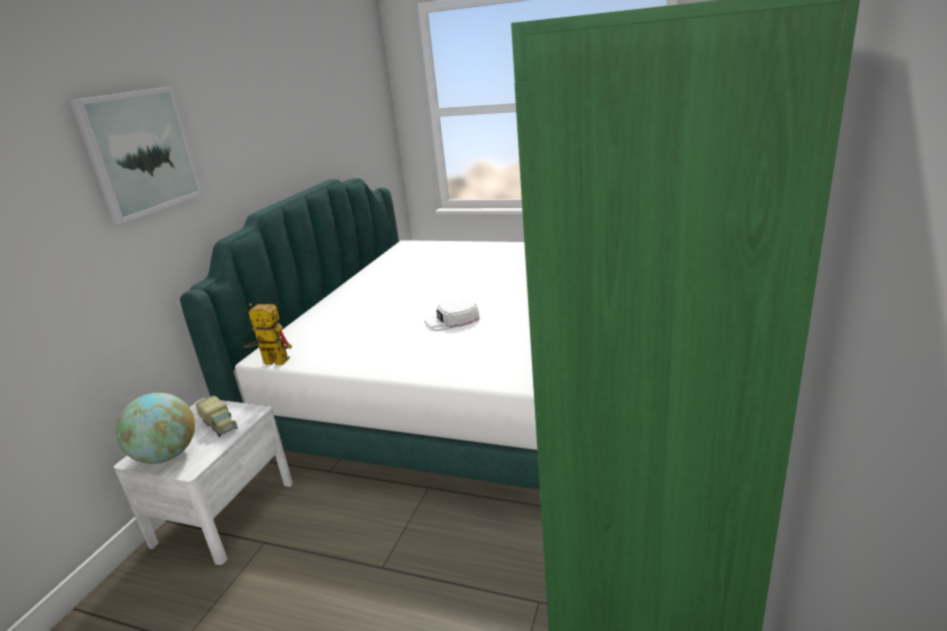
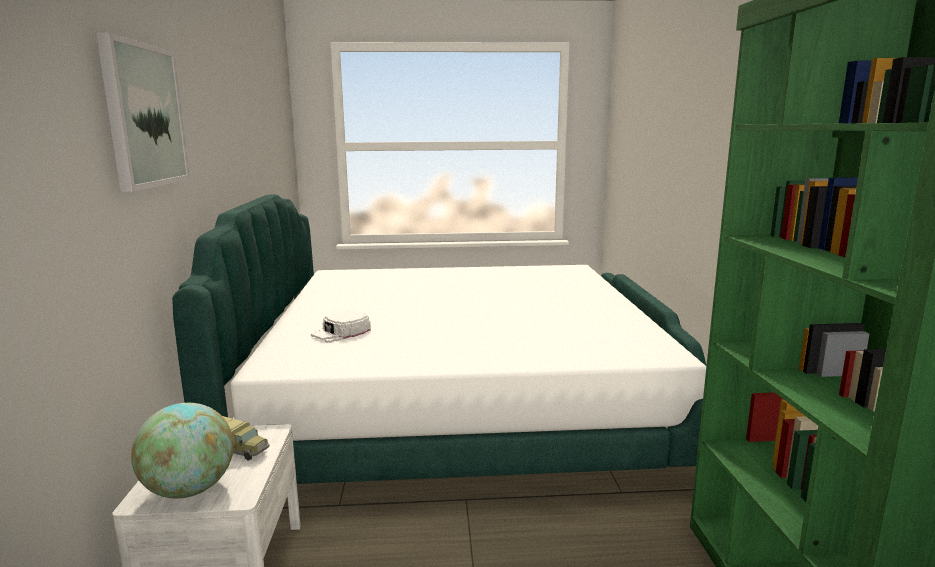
camera: 25 degrees left, 10 degrees down
(270, 362) = (279, 373): toy robot -> none
(452, 320) = (452, 324): white cap -> white cap (341, 332)

